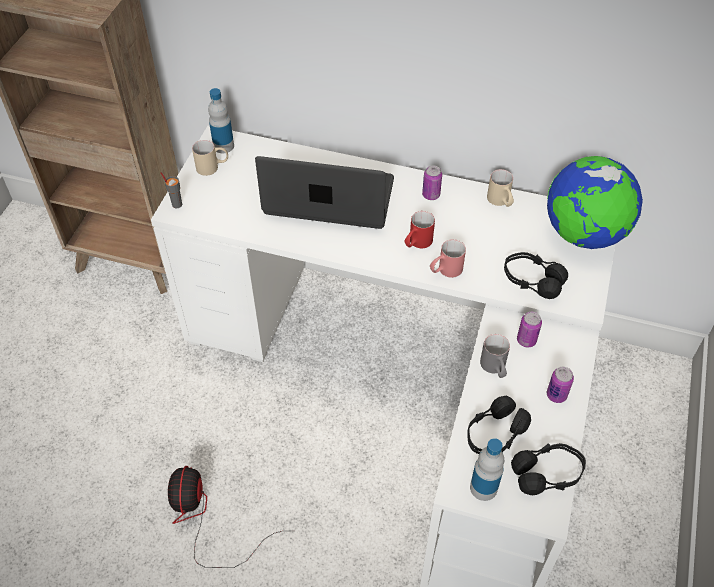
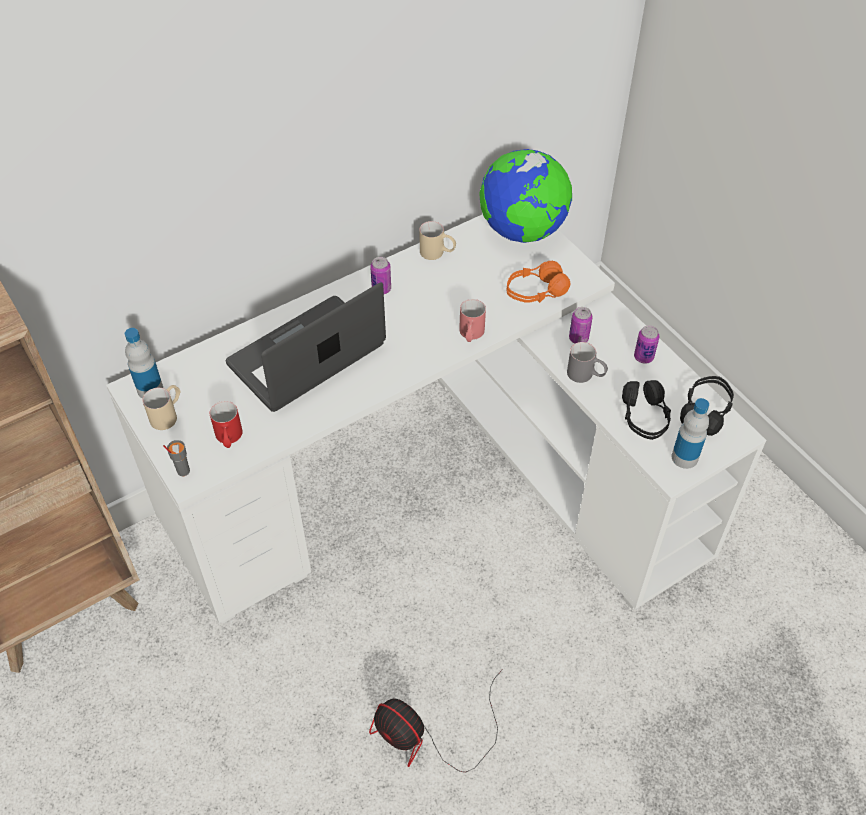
camera: 50 degrees left, 0 degrees up
(417, 243) = (423, 333): red mug -> red mug (229, 439)
(532, 281) = (535, 292): black headphones -> orange headphones

